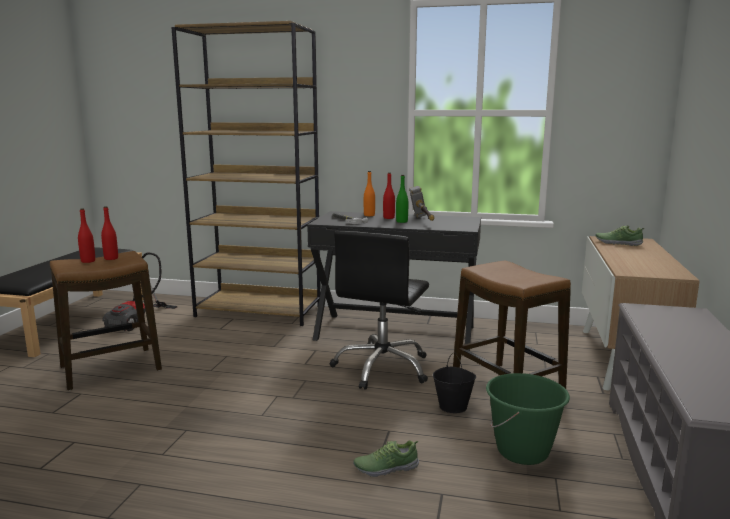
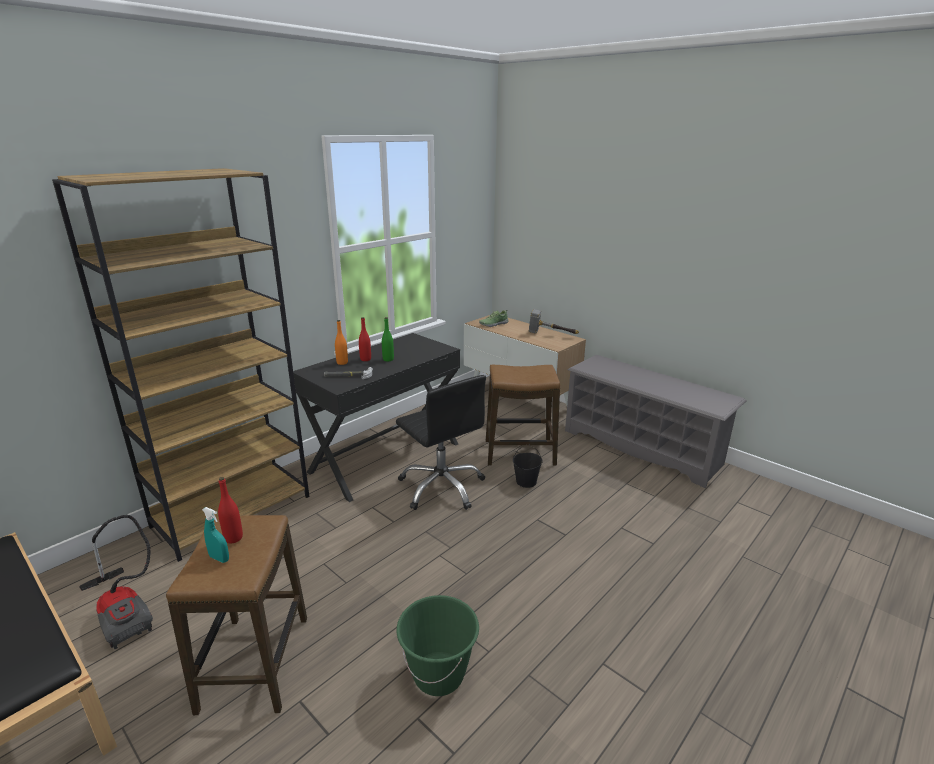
camera: 60 degrees left, 10 degrees up
(88, 261) = (219, 558): red bottle -> turquoise spray bottle
(386, 467) = (582, 538): shoe -> none
(423, 221) = (397, 352): hammer -> hammer (550, 335)
(523, 451) = (595, 481): green bucket -> green bucket (439, 674)

